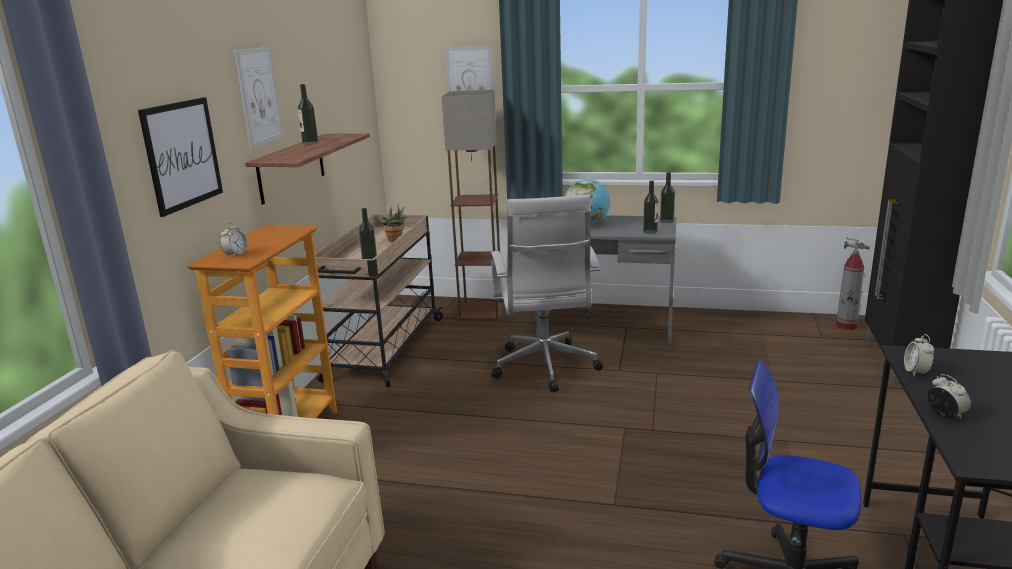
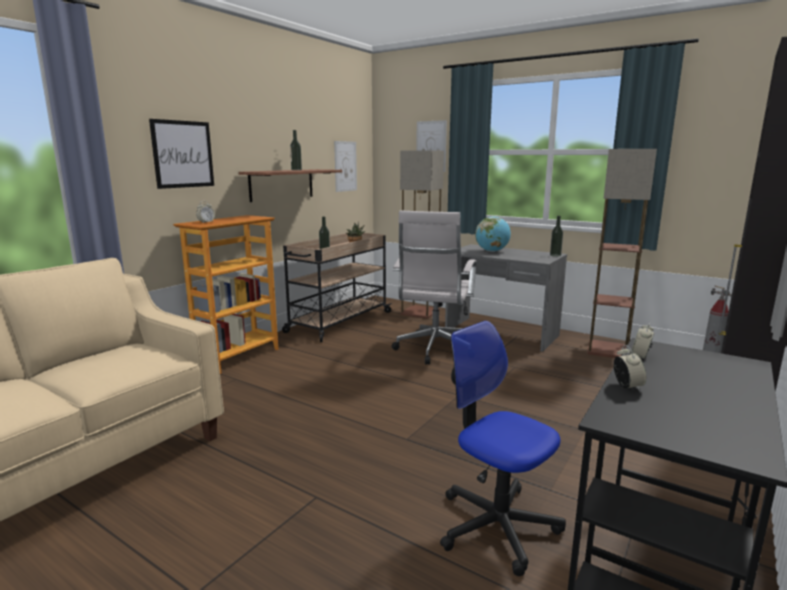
camera: 20 degrees right, 5 degrees down
(259, 96) = (258, 132): picture -> picture (345, 166)
(650, 231) = (534, 259): bottle -> none
(736, 327) = (607, 350): none -> floor lamp

